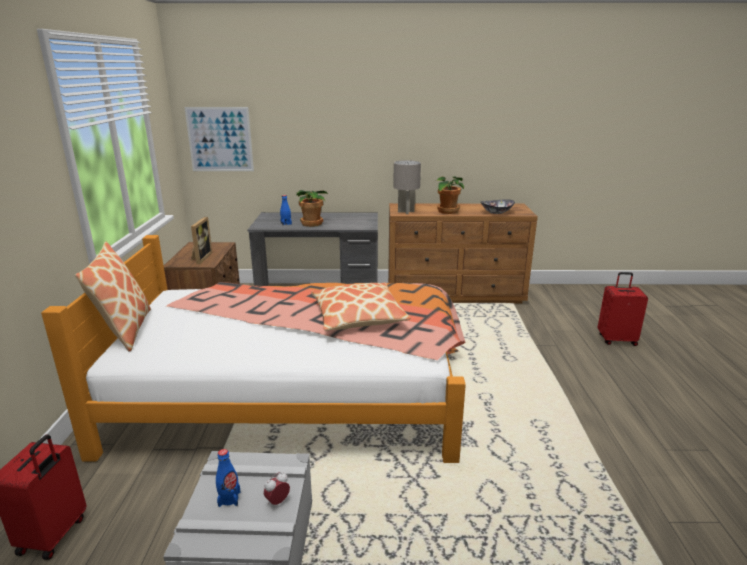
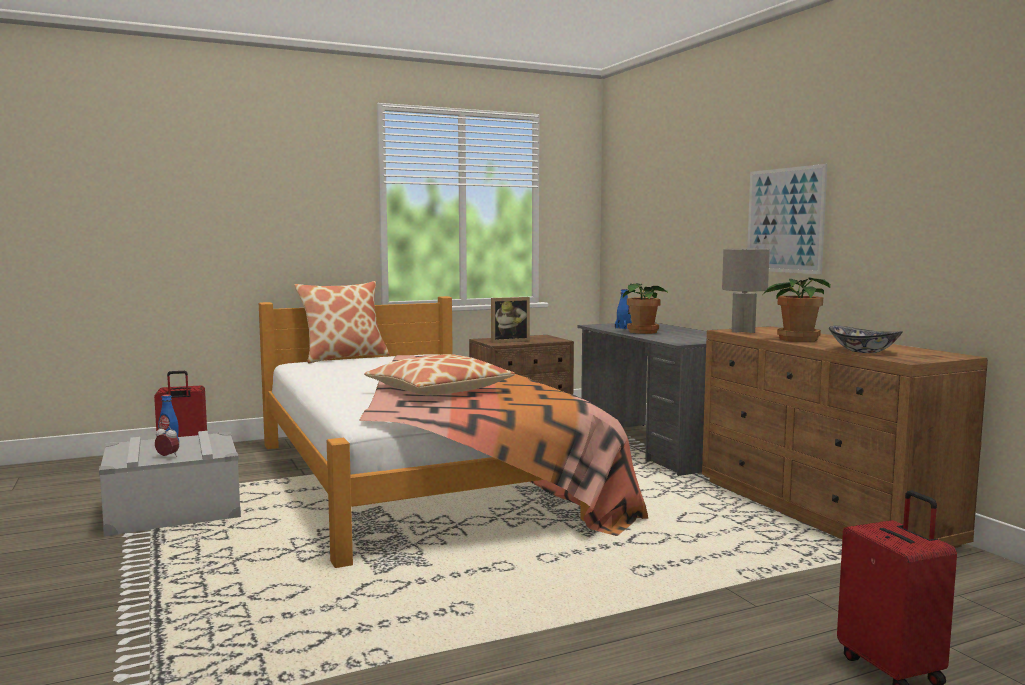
camera: 65 degrees right, 15 degrees down
(220, 139) = (628, 225): picture -> picture (785, 220)

